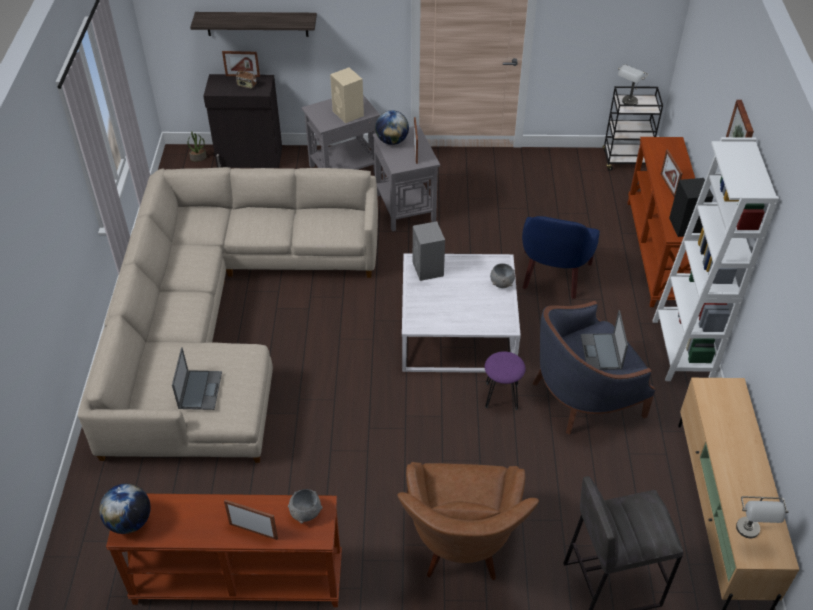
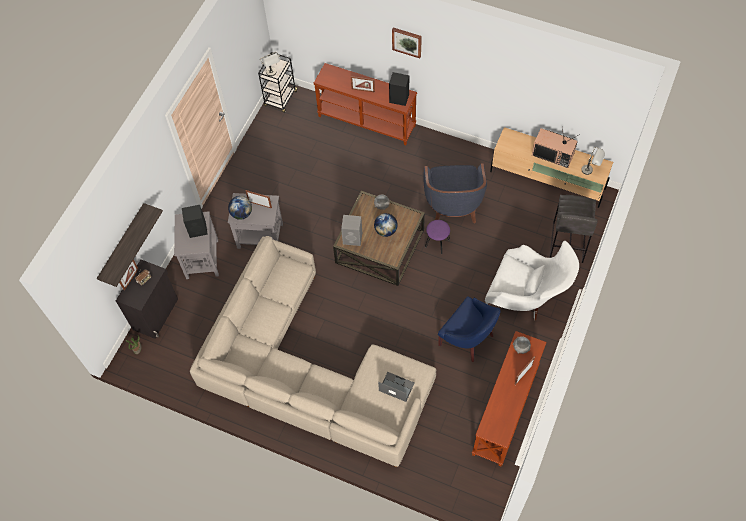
camera: 65 degrees left, 15 degrees up
(130, 521) = (496, 432): globe -> globe (385, 230)
(348, 114) = (198, 229): beige speaker -> black speaker
(456, 330) = (379, 246): white coffee table -> brown coffee table
(461, 550) = (526, 299): brown armchair -> white armchair
(553, 276) = (360, 181): blue armchair -> blue armchair (468, 338)
(601, 352) = (453, 180): laptop -> none
(682, 350) = (442, 145): white bookcase -> none
(743, 465) = (553, 154): none -> television

